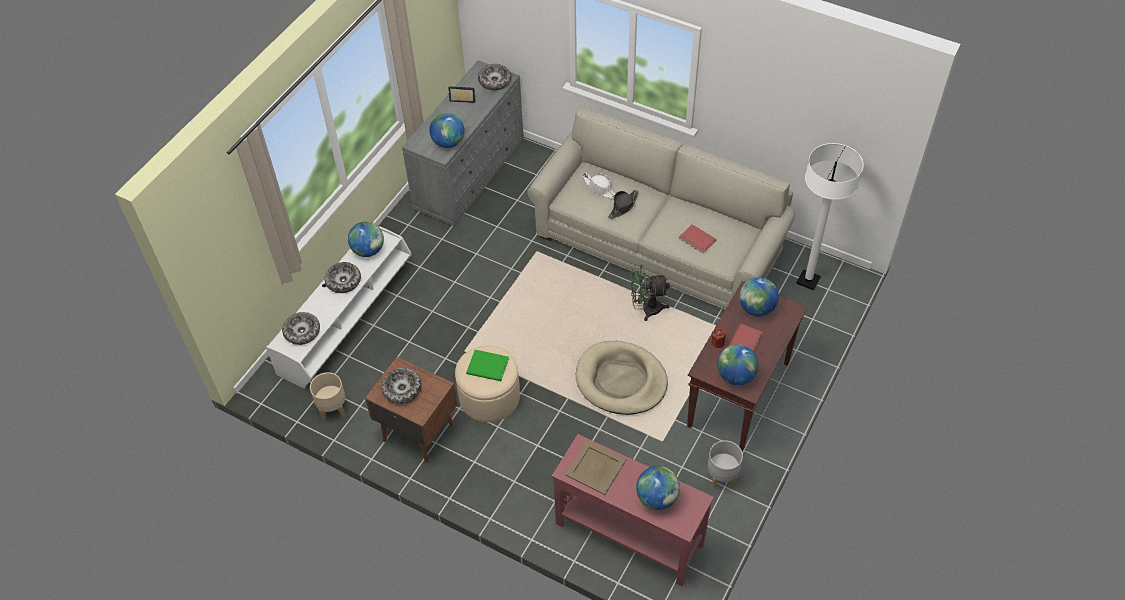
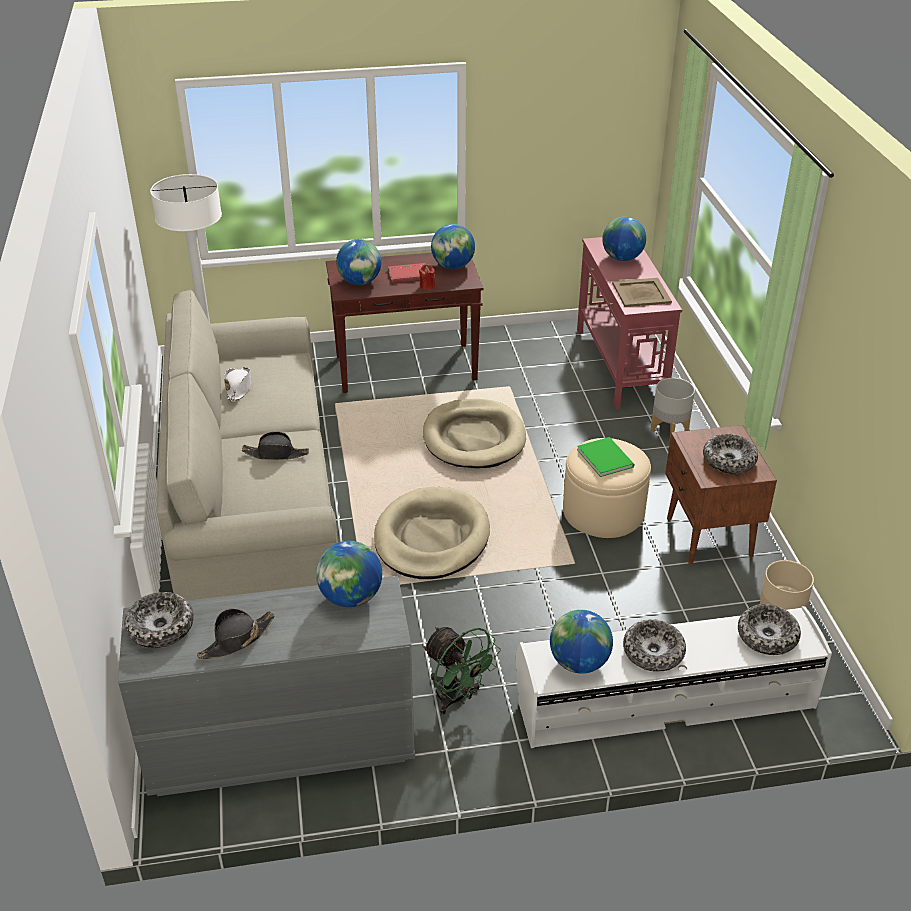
camera: 130 degrees left, 15 degrees down
(463, 99) = (237, 640): picture frame -> black hat
(547, 301) = (431, 538): none -> beige dog bed
(600, 188) = (261, 485): white hat -> white hat (239, 387)
(646, 309) = (362, 463): green fan -> green fan (457, 698)
(697, 240) = (278, 384): red book -> none
(721, 477) = (504, 345): grey planter -> grey planter (669, 431)

